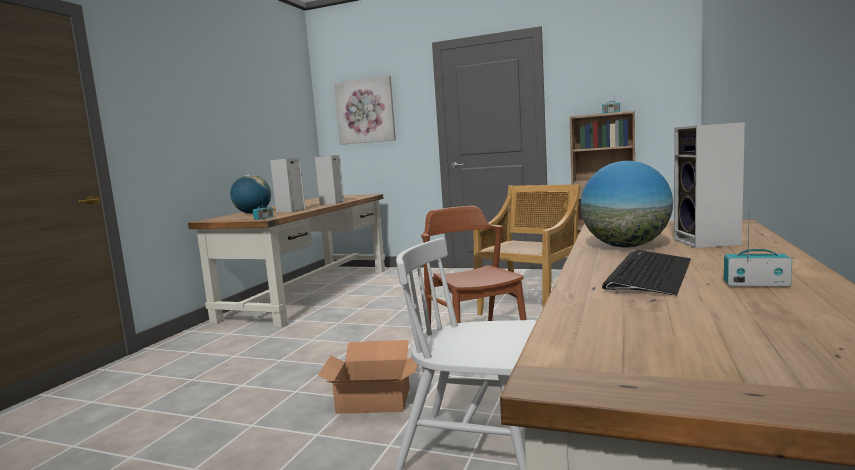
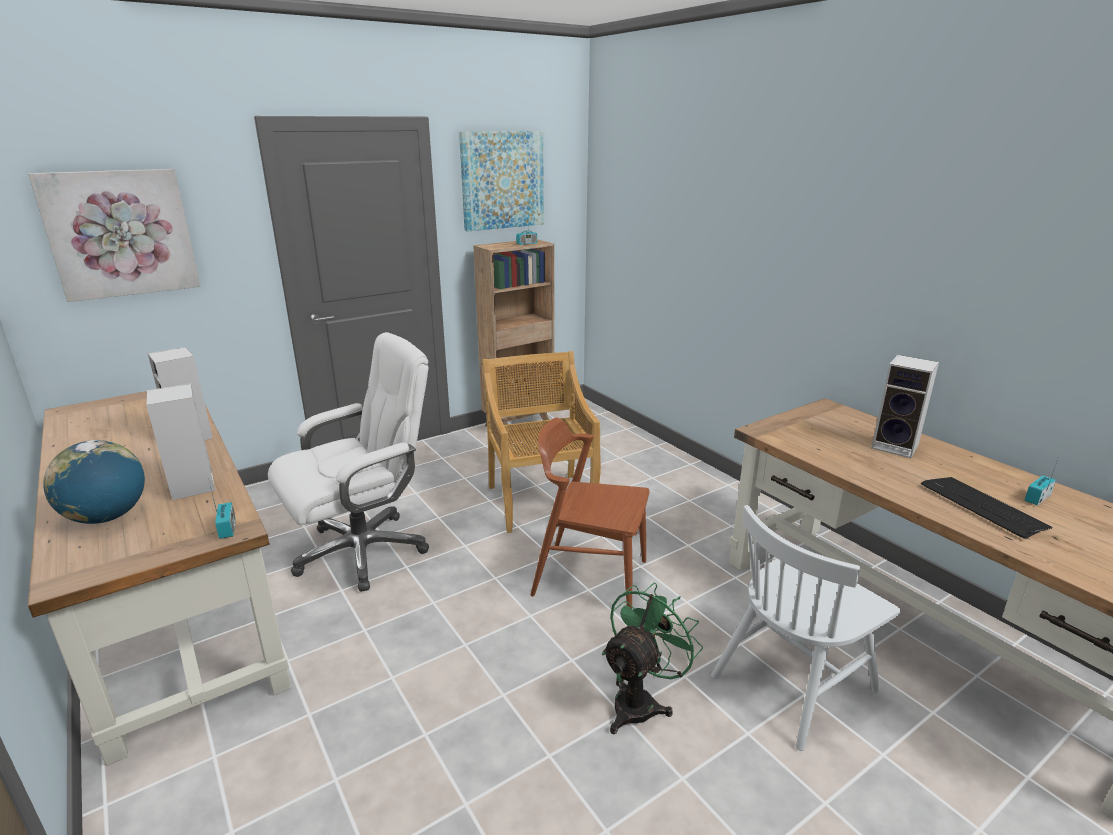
camera: 55 degrees left, 15 degrees up
(373, 399) = (640, 701): cardboard box -> green fan
(398, 299) = (363, 550): none -> white office chair
(604, 66) = (502, 180): none -> picture
(625, 246) = (875, 469): globe -> none

